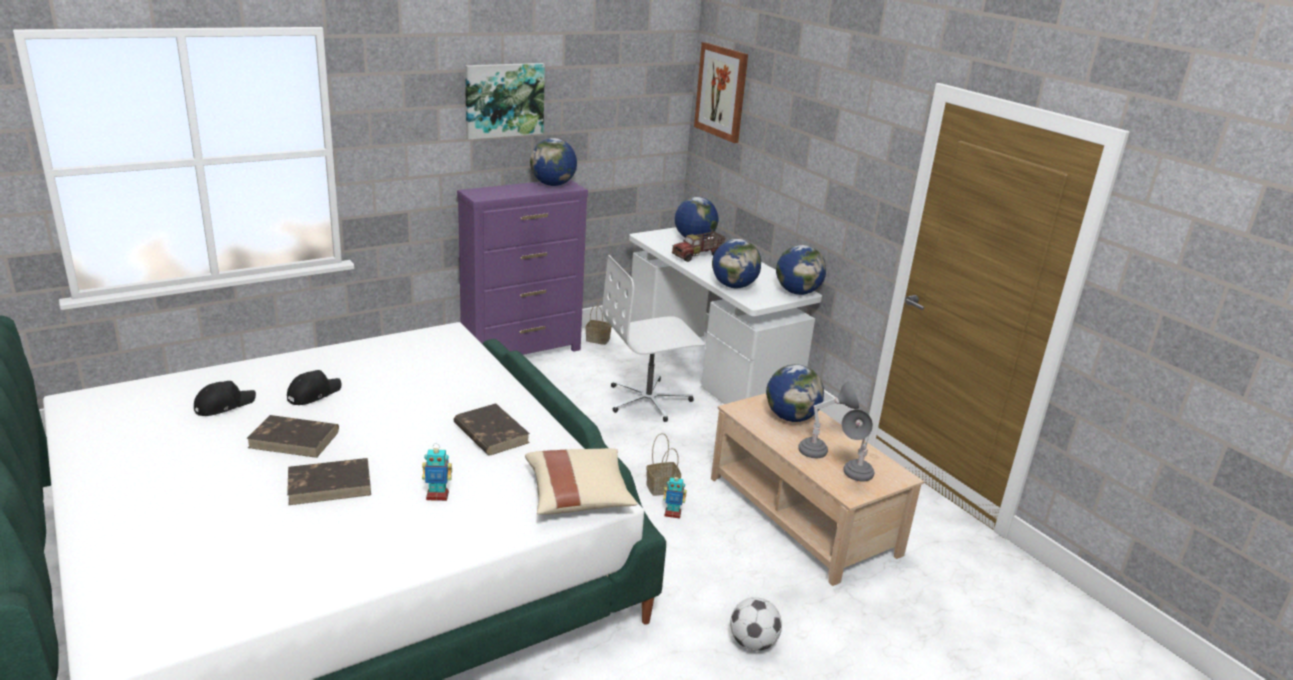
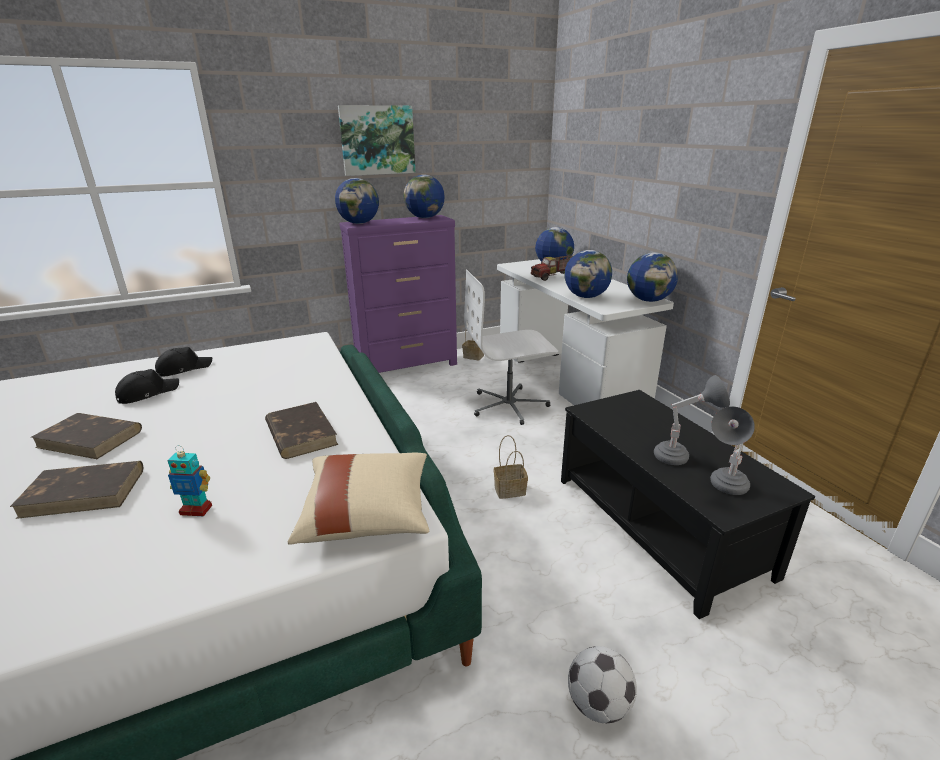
camera: 10 degrees right, 0 degrees up
(224, 405) = (53, 403): black cap -> black cap (183, 368)
(672, 514) = (517, 519): toy robot -> none
(721, 92) = (575, 130): picture -> none
(791, 417) = (644, 419): globe -> globe (359, 223)
(800, 515) = (656, 524): beige coffee table -> black coffee table

